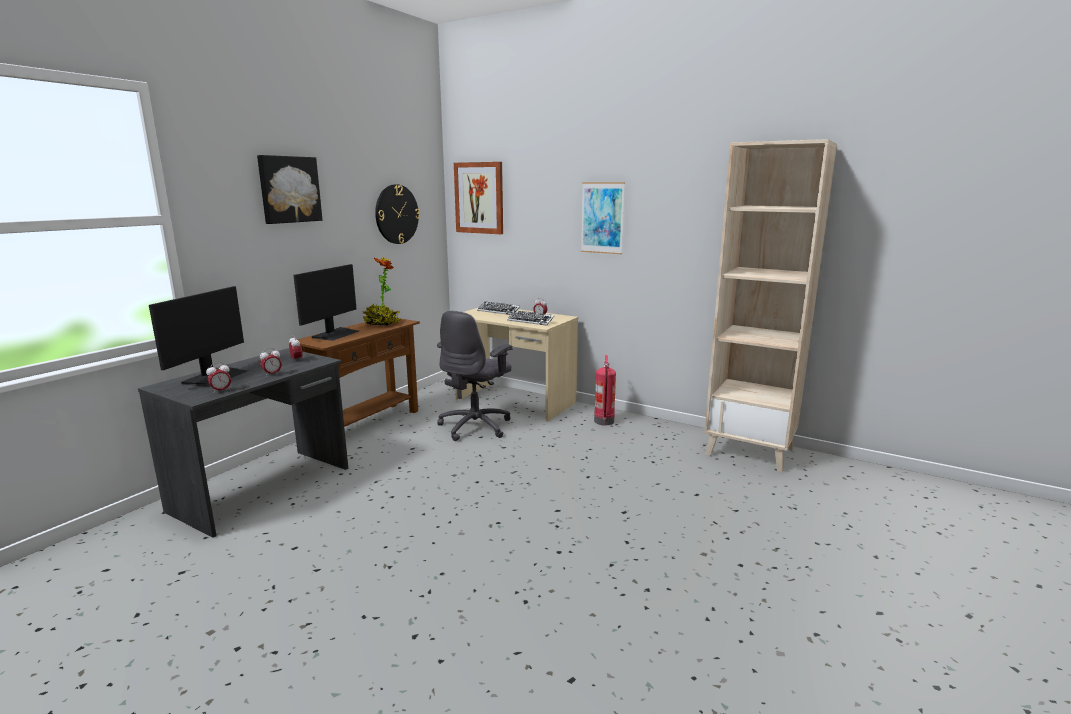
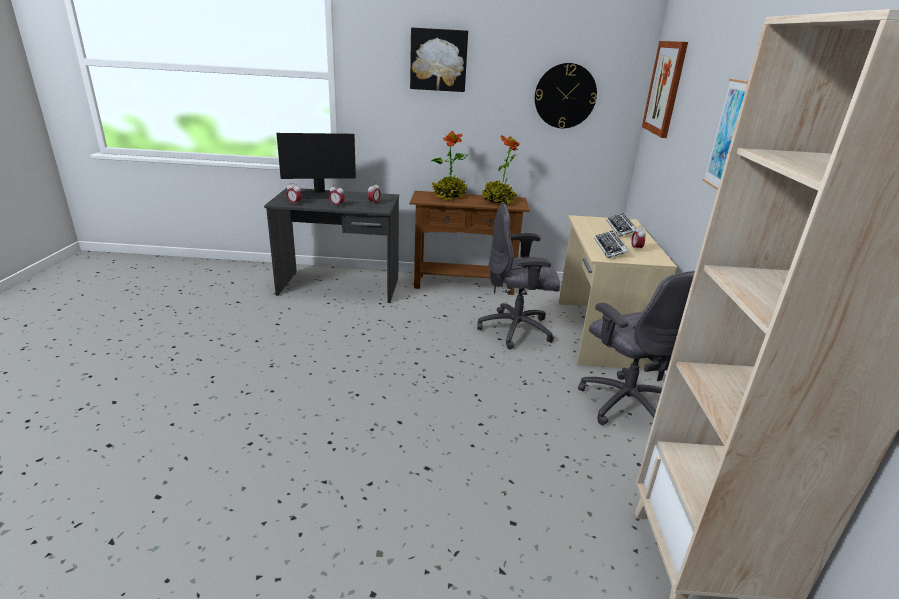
camera: 60 degrees right, 10 degrees up
(336, 334) = (449, 196): monitor -> potted plant
(604, 422) = (625, 403): fire extinguisher -> grey office chair

